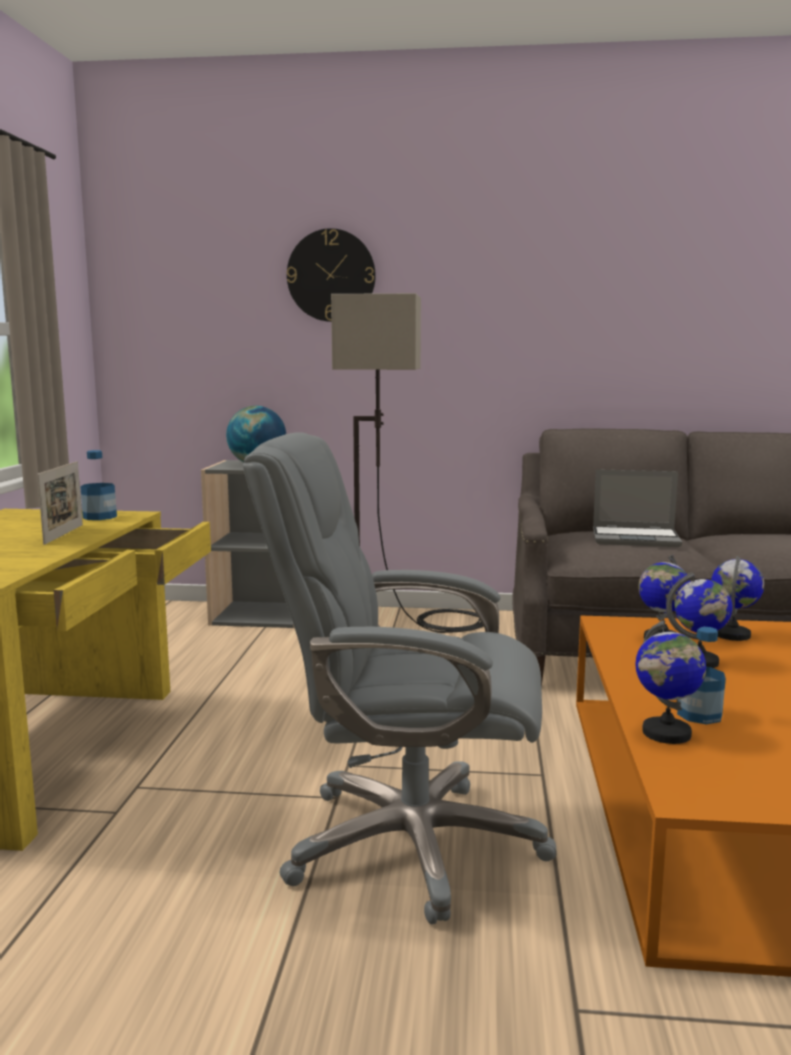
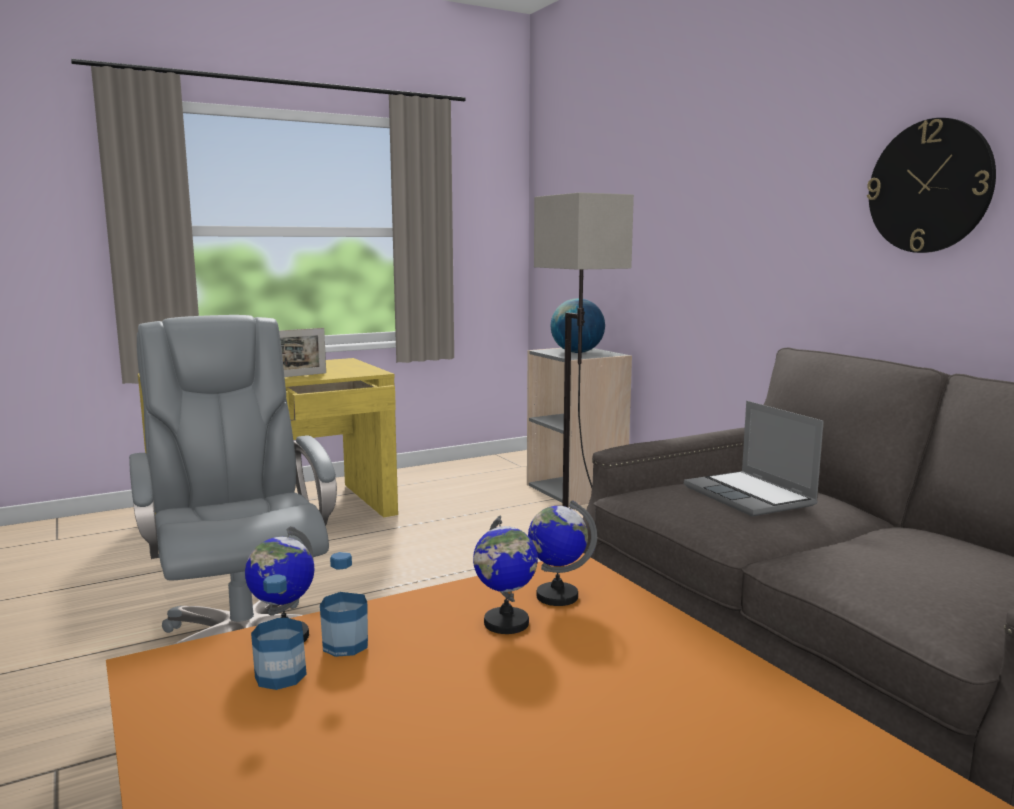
camera: 55 degrees right, 0 degrees up
(100, 517) = (354, 370): bottle -> bottle (280, 676)
(331, 275) = (657, 172): wall clock -> wall clock (929, 186)
(732, 634) = (632, 627): globe -> none

